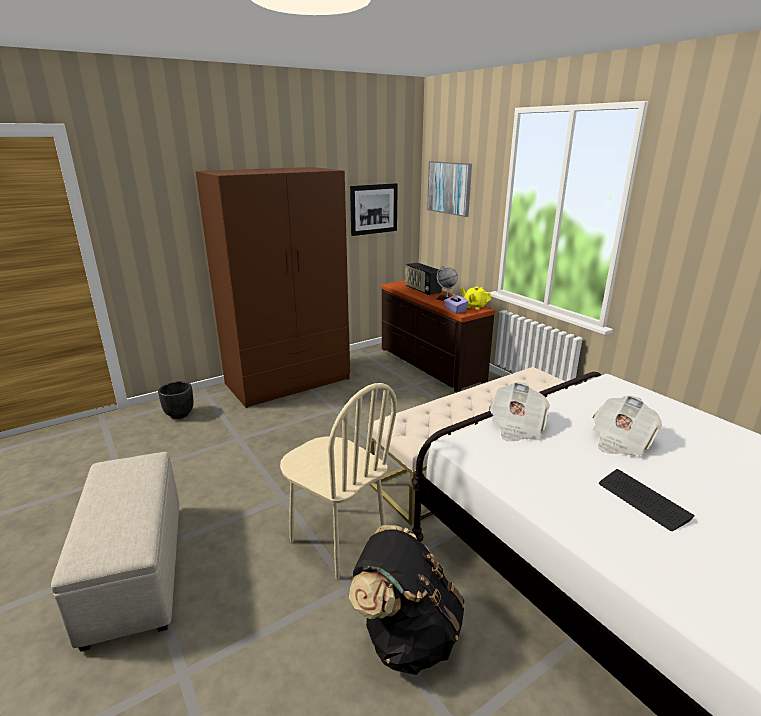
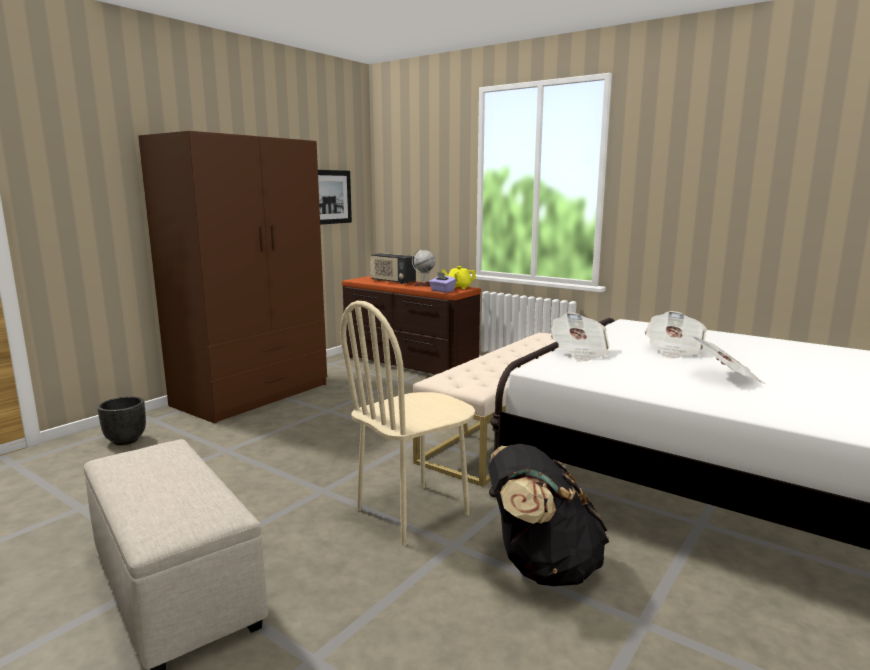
camera: 20 degrees left, 10 degrees down
(337, 541) = (413, 512): beige chair -> beige chair turned 120 degrees clockwise
(449, 188) = (408, 173): picture -> none
(643, 500) = (726, 378): keyboard -> newspaper

